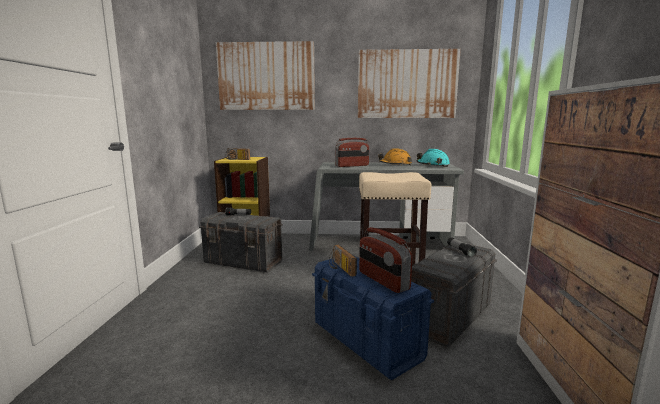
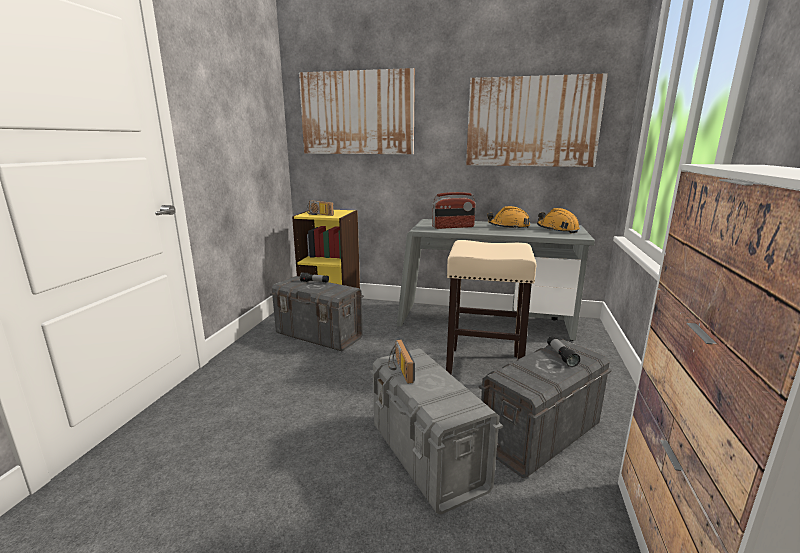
camera: 10 degrees right, 5 degrees up
(366, 341) = (427, 457): blue storage box -> grey storage box
(383, 280) = (443, 393): radio -> none
(432, 165) = (557, 229): turquoise hard hat -> orange hard hat

